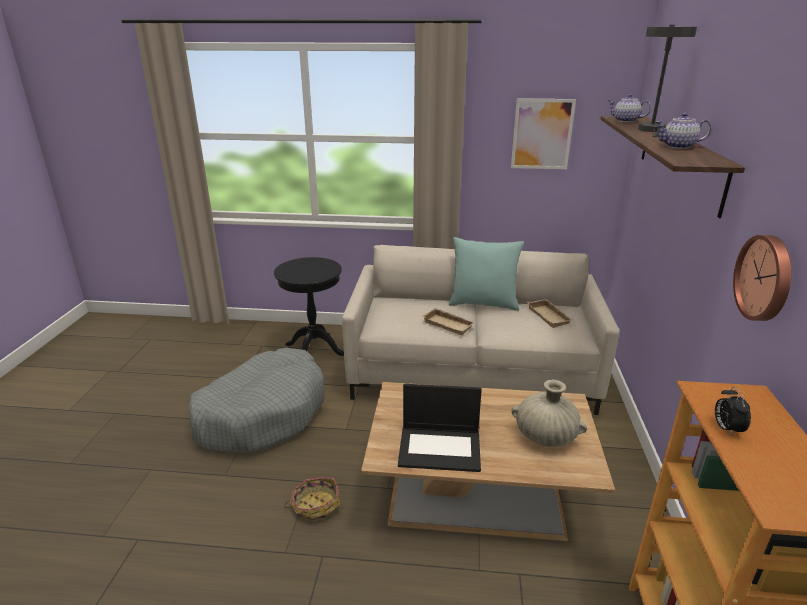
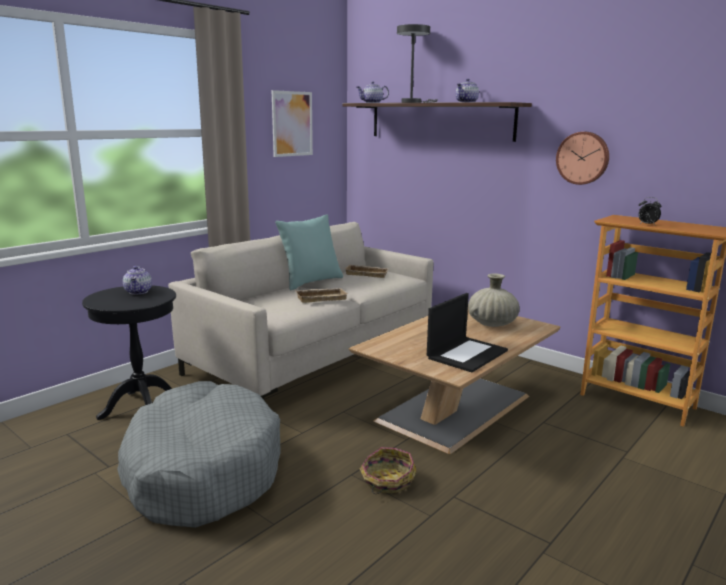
camera: 55 degrees left, 10 degrees down
(319, 267) = (138, 292): none -> teapot

